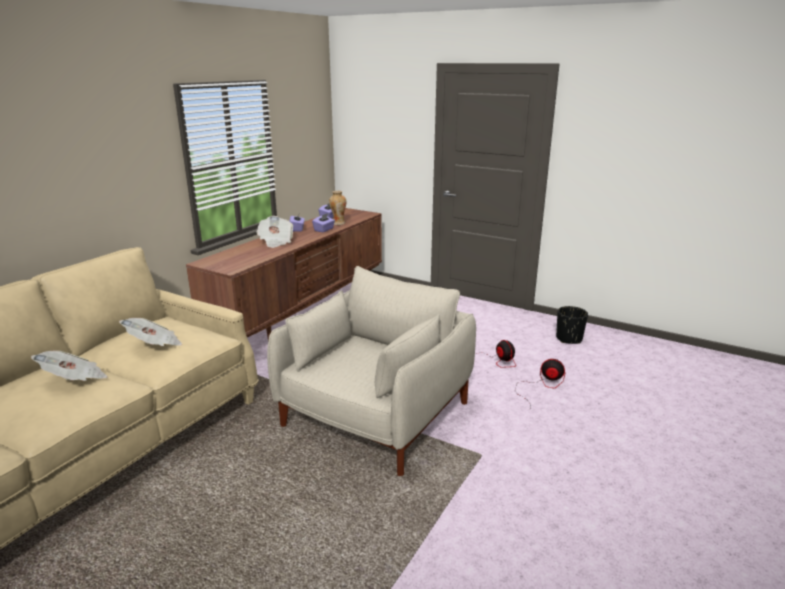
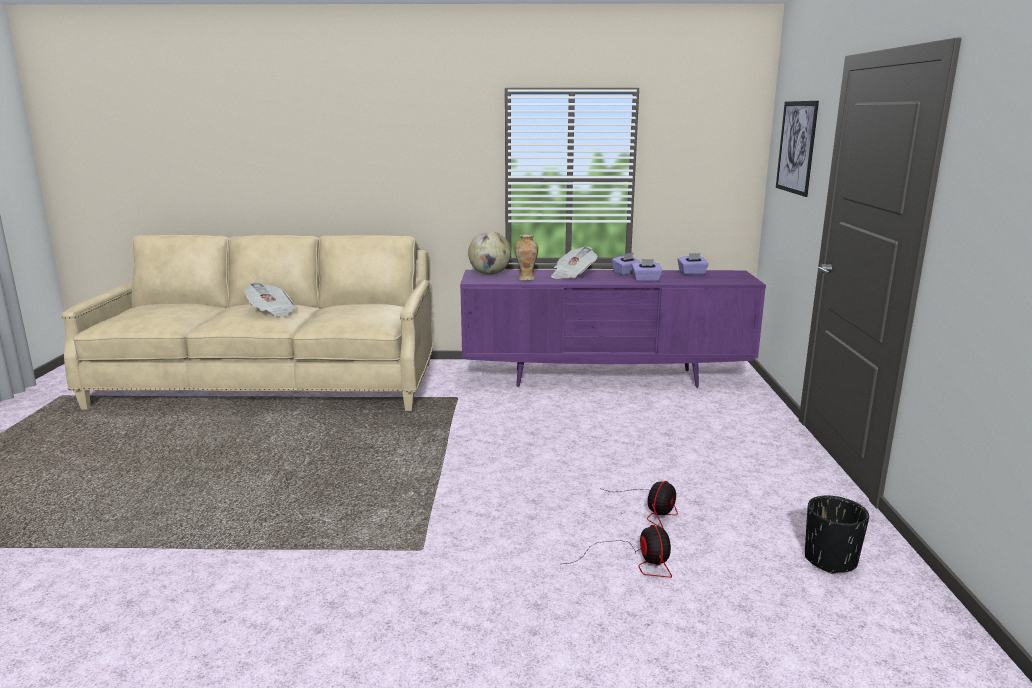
camera: 60 degrees right, 5 degrees down
(155, 345) = (342, 313): newspaper -> none
(219, 260) = (490, 274): none -> globe
(302, 313) = (606, 378): brown cabinet -> purple cabinet
(338, 223) = (680, 279): vase -> vase (526, 279)
(376, 414) = (447, 470): beige armchair -> none
(380, 119) = (796, 147): none -> picture

